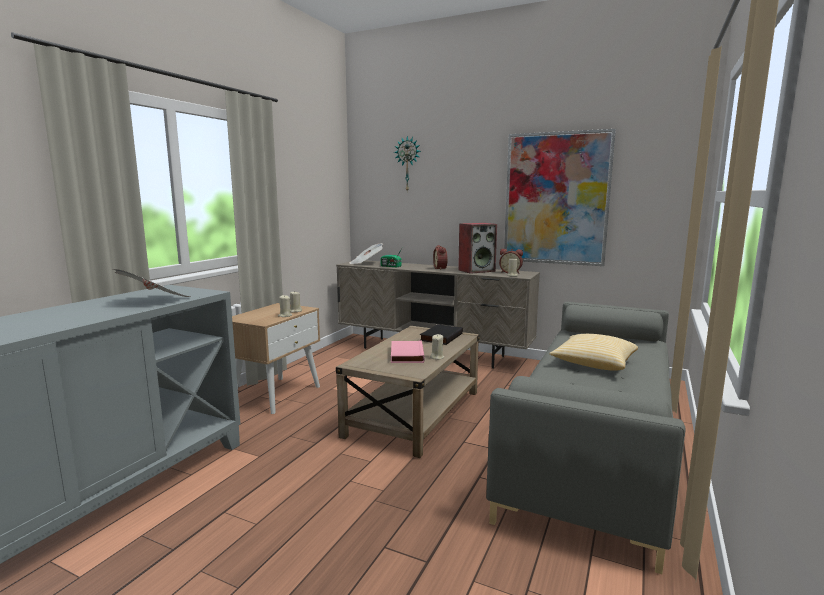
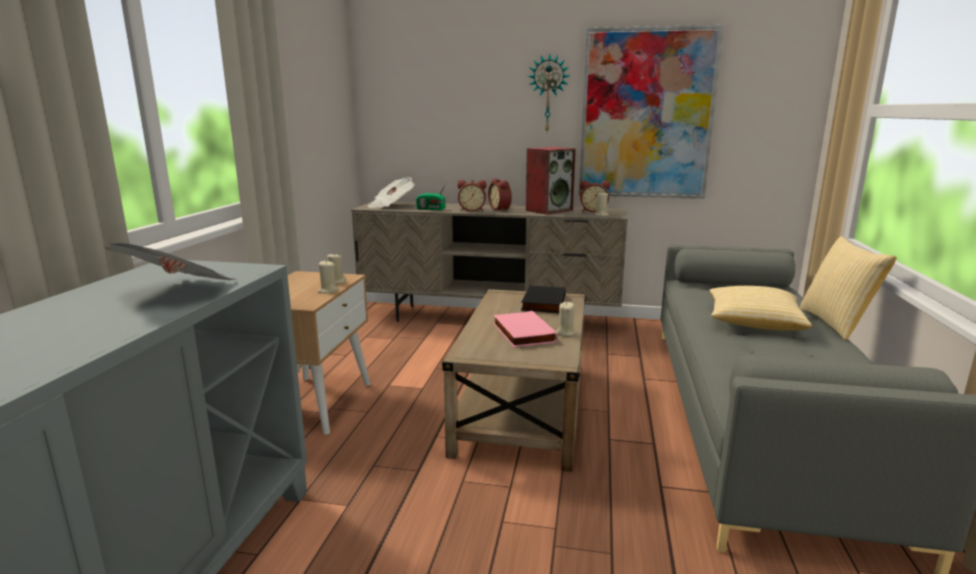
camera: 15 degrees left, 5 degrees up
(408, 164) = (443, 67): wall clock -> wall clock (548, 94)
(419, 268) = (472, 210): none -> alarm clock
(666, 370) = (837, 324): none -> pillow

